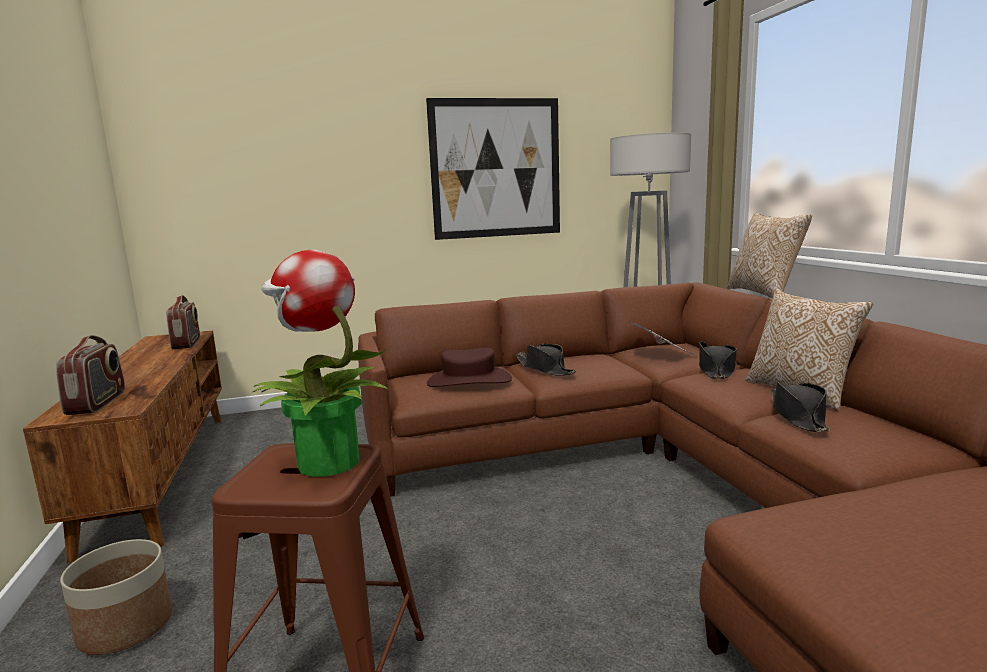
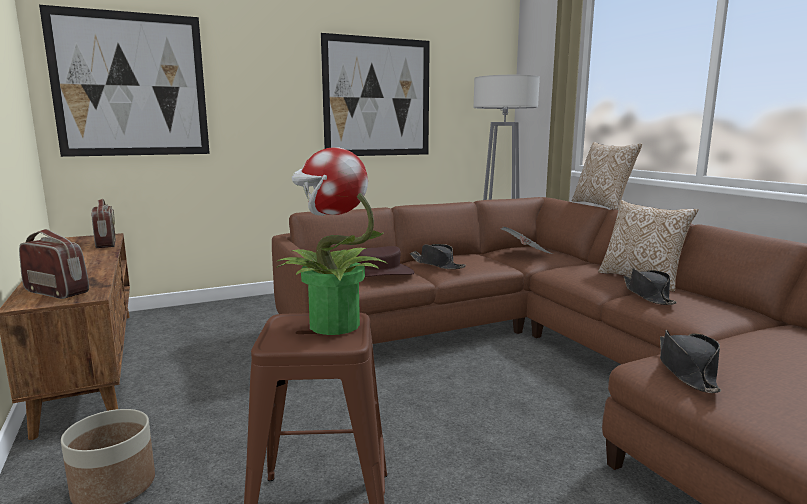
camera: 10 degrees left, 0 degrees up
(97, 403) = (57, 292): radio -> radio turned 45 degrees counterclockwise
(217, 170) = (131, 85): none -> picture
(716, 370) = (573, 264): black hat -> black hat (687, 370)

